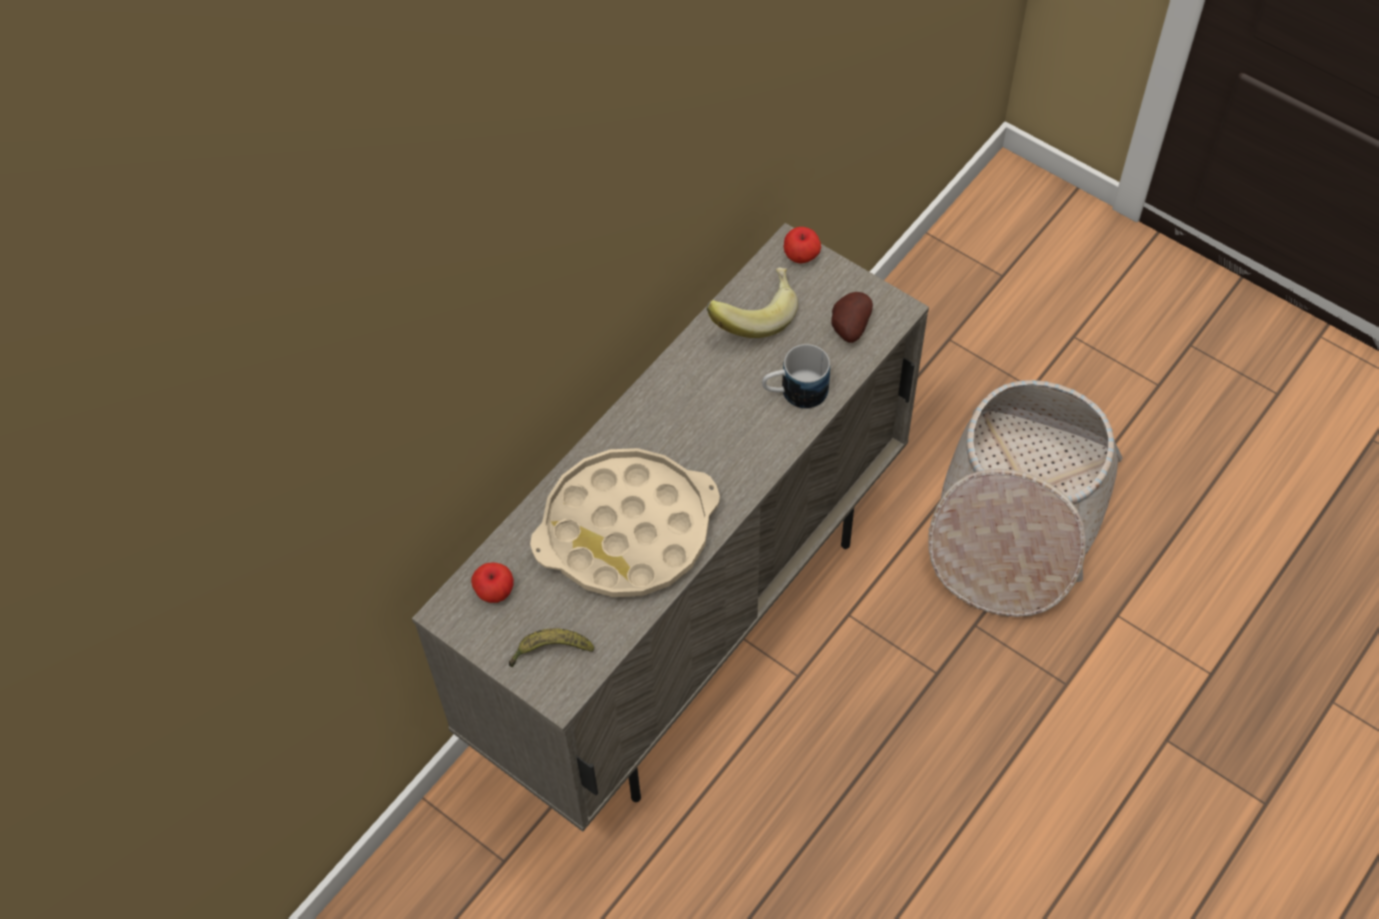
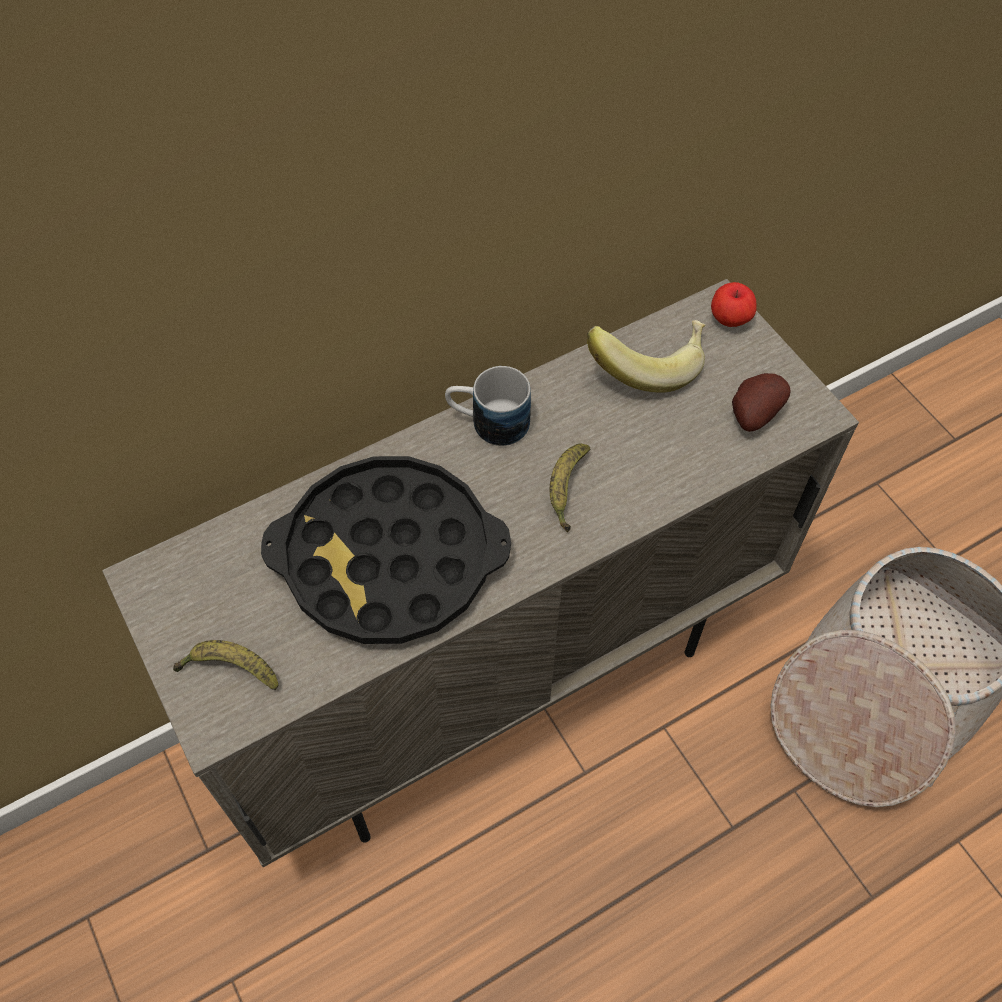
camera: 20 degrees right, 0 degrees up
(494, 591) = (207, 573): apple -> none
(627, 531) = (389, 558): beige tray -> black tray
(735, 433) = (566, 490): none -> banana
(794, 393) = (656, 467): mug -> mug (488, 422)

